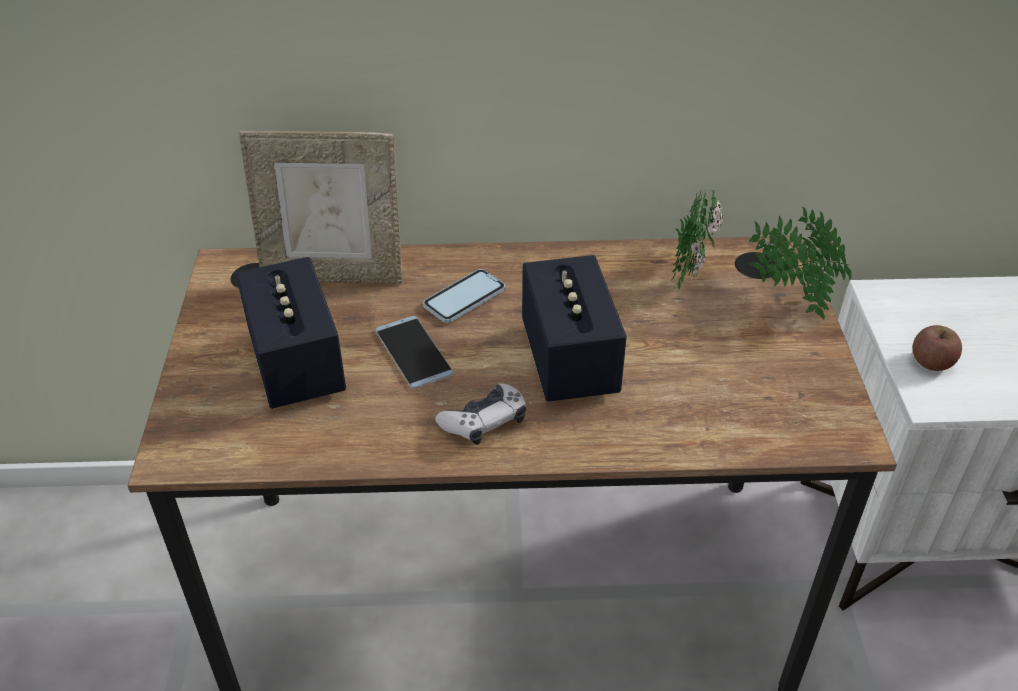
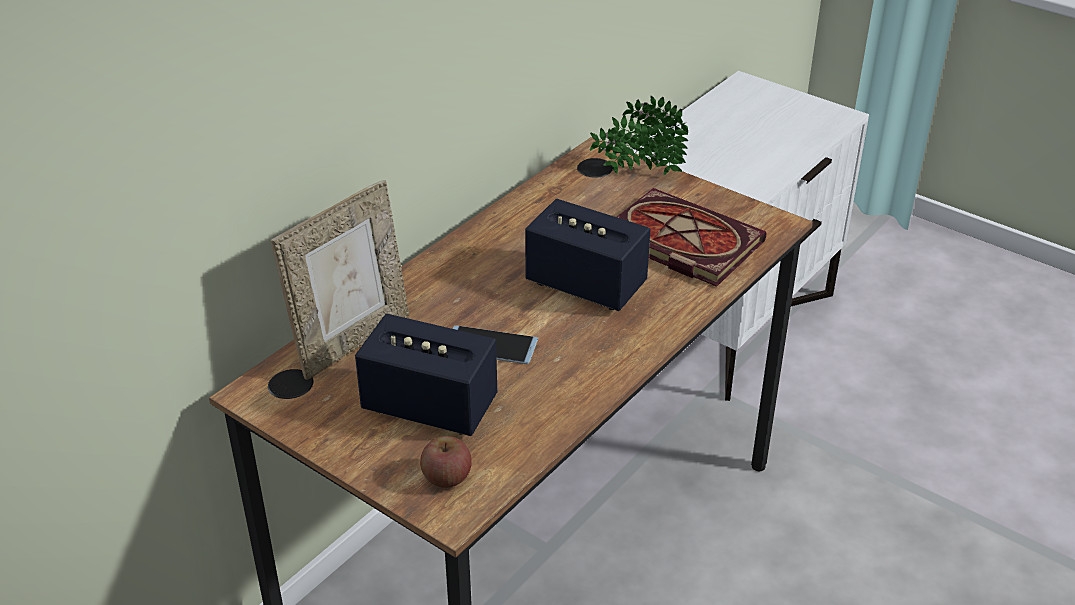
camera: 50 degrees left, 5 degrees down
(464, 298) = (464, 295): phone -> none
(484, 422) = (599, 349): game controller -> none
(688, 269) = (564, 193): potted plant -> none
(716, 383) = (678, 241): none -> book
(931, 362) = (718, 176): apple -> apple (446, 477)

